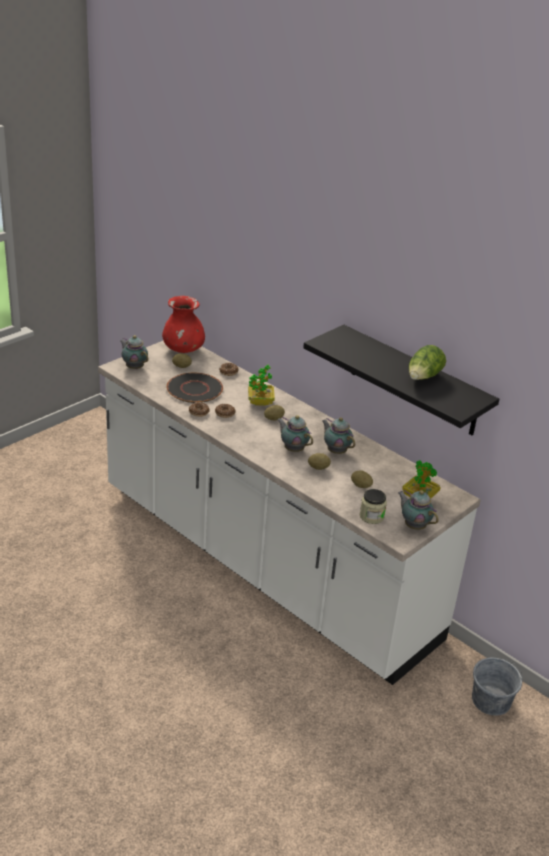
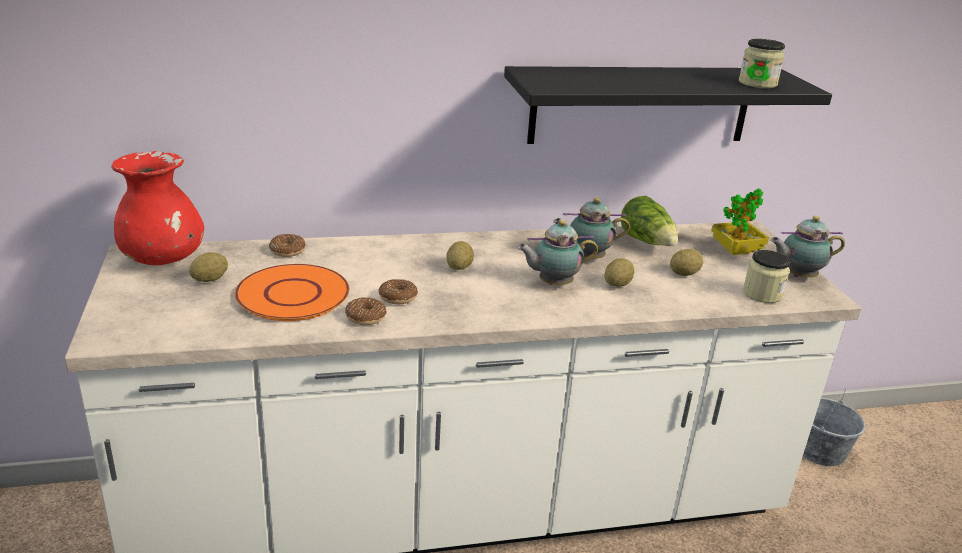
camera: 55 degrees left, 5 degrees down
(134, 367) = (136, 321): teapot -> none
(195, 389) = (294, 294): black plate -> orange plate
(260, 402) = (403, 260): potted plant -> none
(423, 377) = (701, 76): lettuce -> lettuce (647, 242)
(440, 396) = (757, 83): none -> jar

